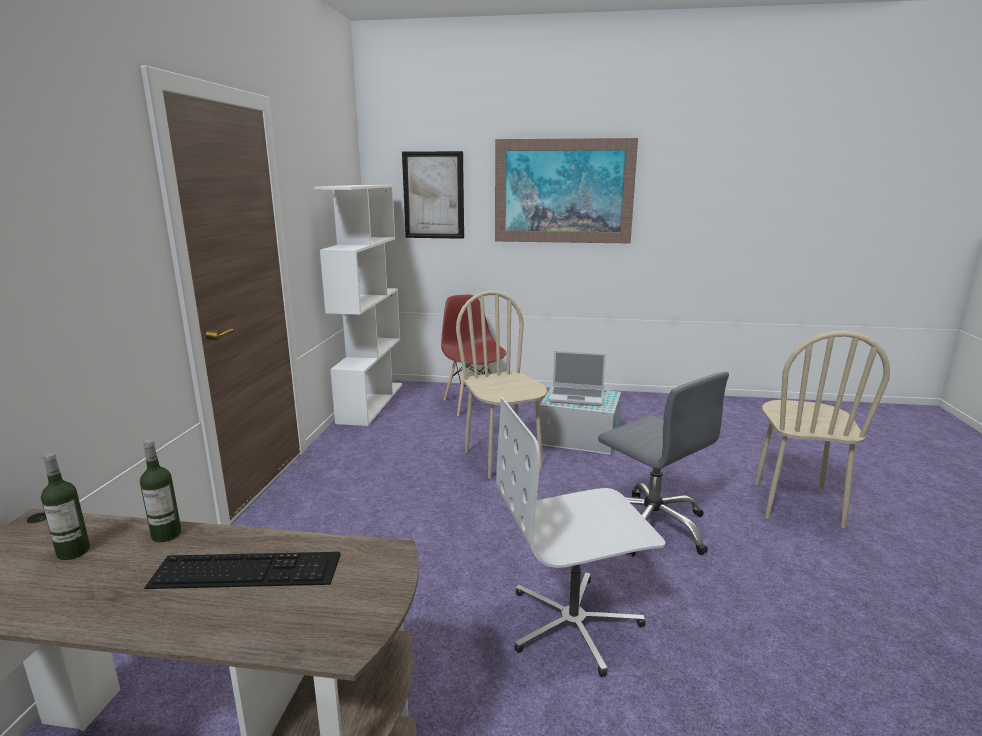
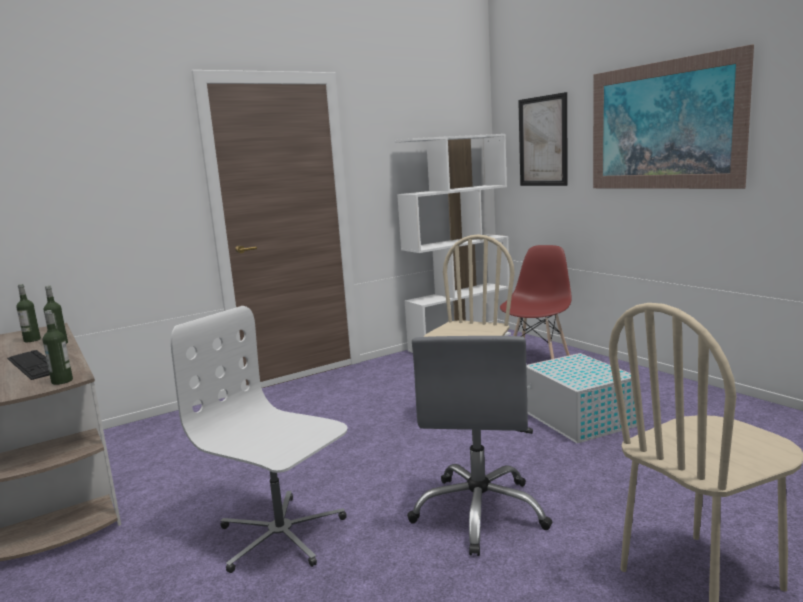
camera: 50 degrees right, 5 degrees down
(388, 563) = (62, 381): none -> bottle
(577, 397) = (575, 369): laptop -> none

